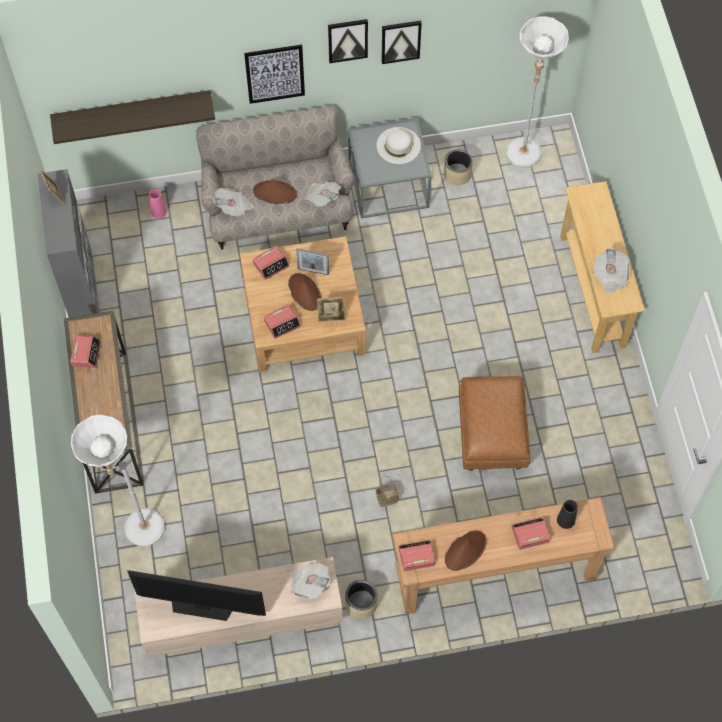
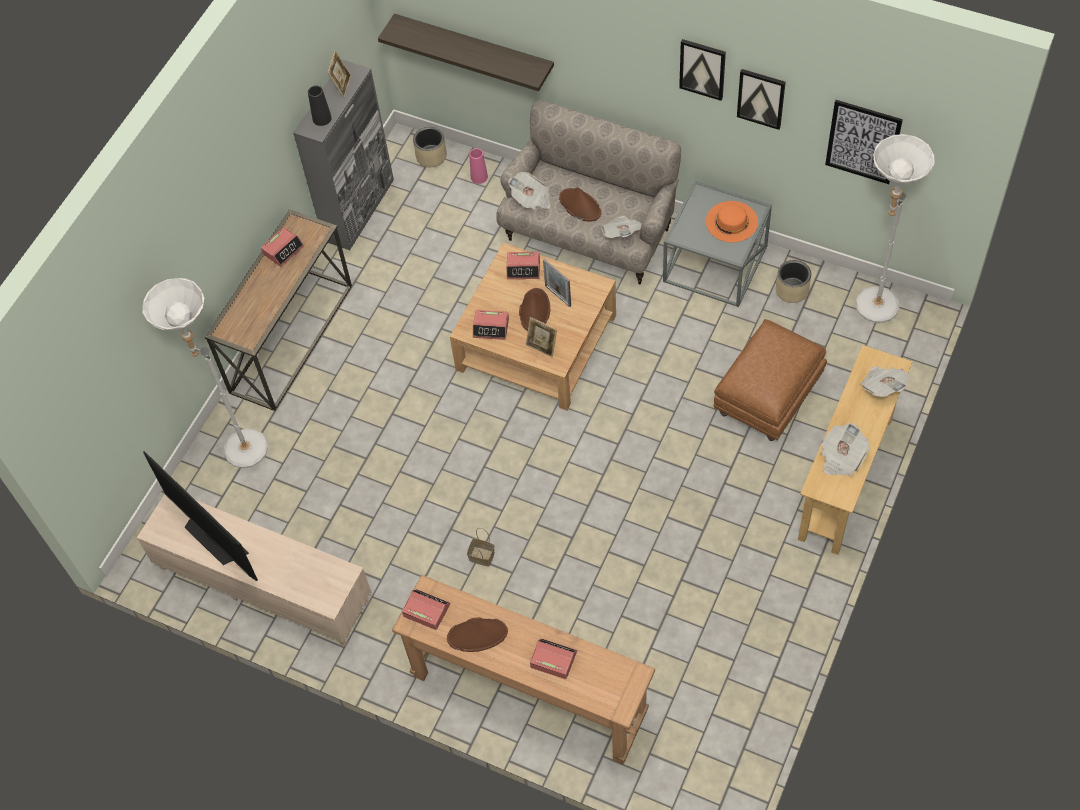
camera: 40 degrees right, 5 degrees down
(275, 73) = (622, 74): picture -> picture (863, 141)
(309, 583) = (322, 578): newspaper -> newspaper (883, 386)
(361, 604) = (380, 640): beige planter -> beige planter (431, 156)
(398, 145) = (731, 221): white hat -> orange hat
(492, 436) = (630, 560): brown ottoman -> brown ottoman (767, 398)
(566, 520) = (600, 668): black vase -> black vase (322, 118)

